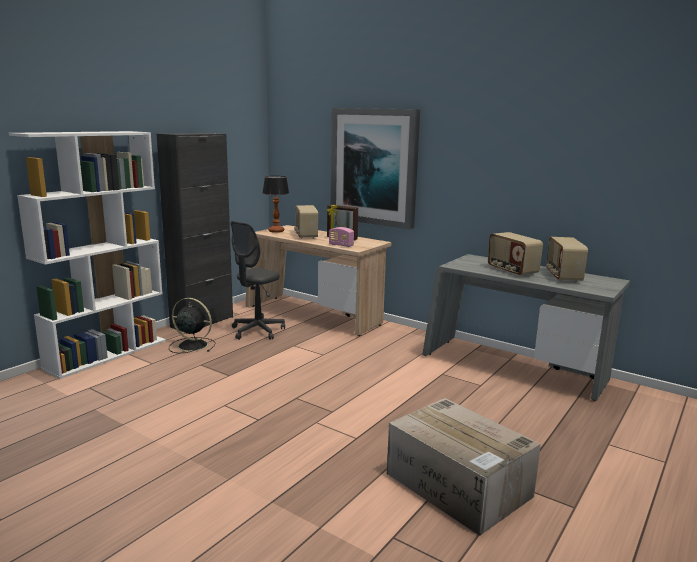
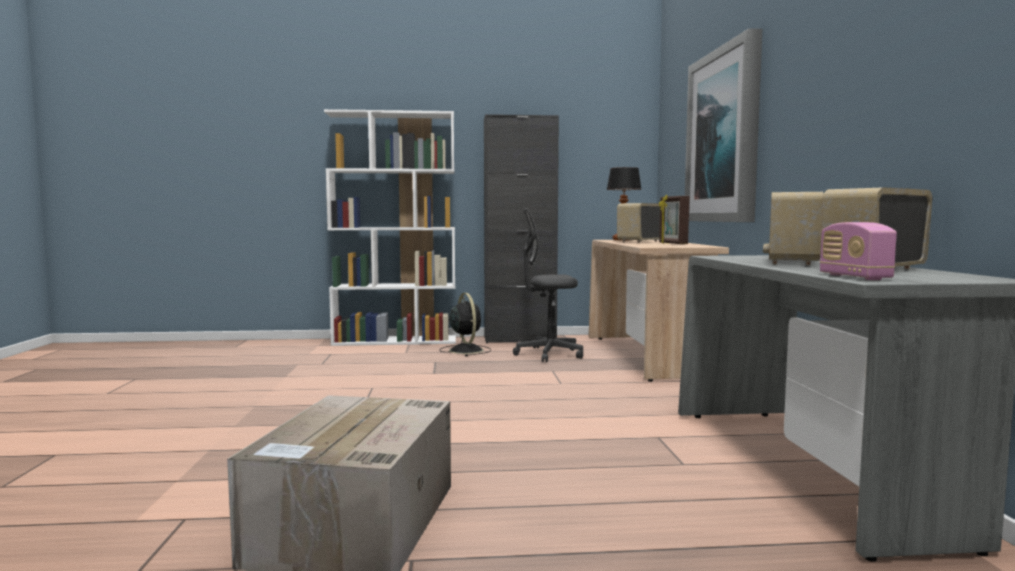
camera: 50 degrees right, 10 degrees down
(341, 245) = (643, 245): radio -> radio (854, 277)

